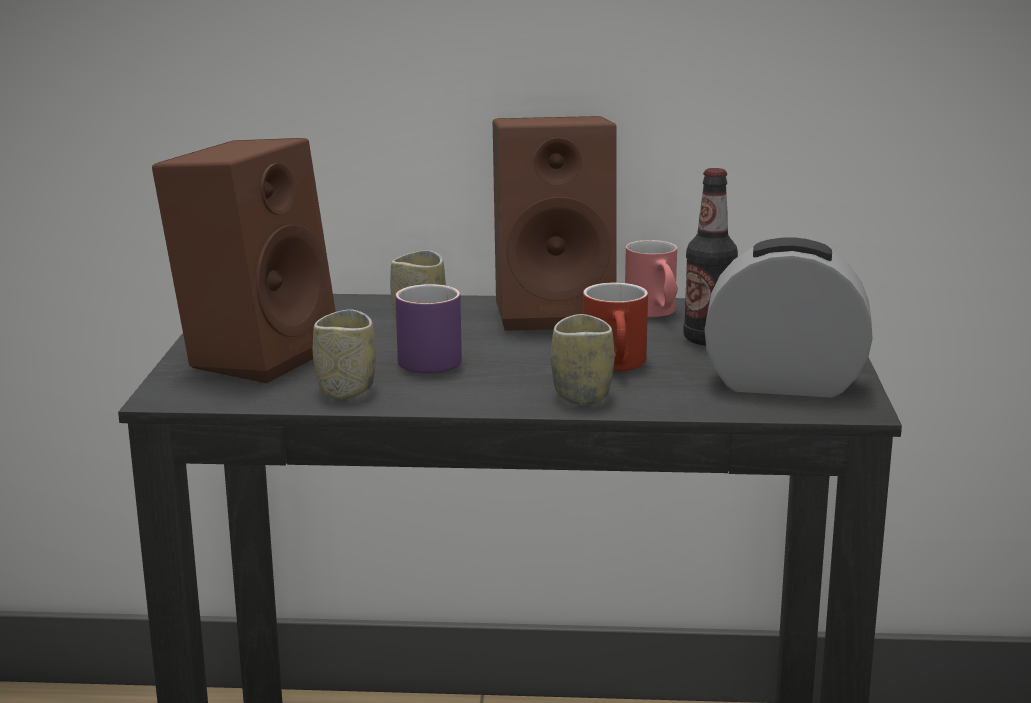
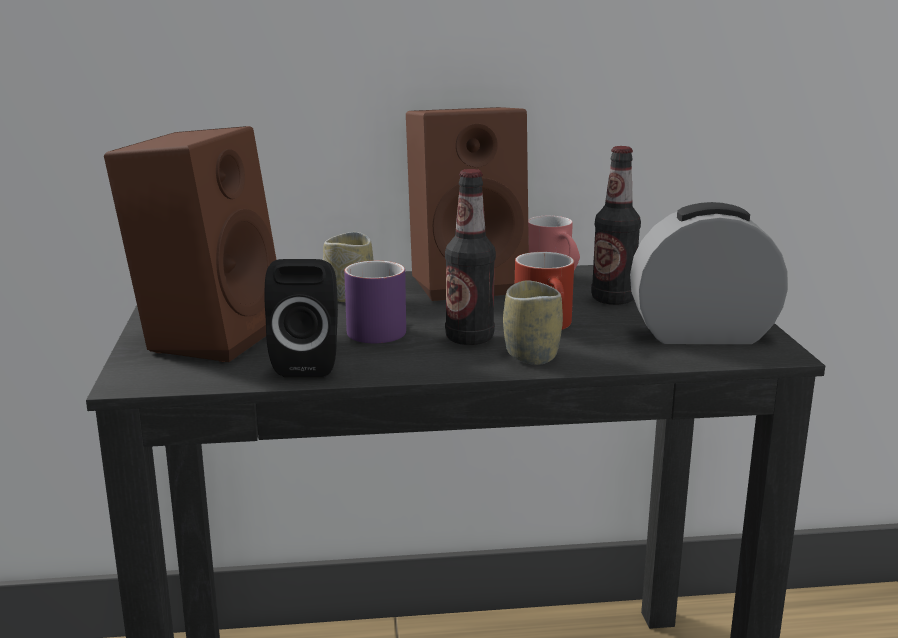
camera: 10 degrees left, 0 degrees up
(346, 389) = (308, 363): cup -> black speaker
(525, 374) = (469, 338): none -> bottle

